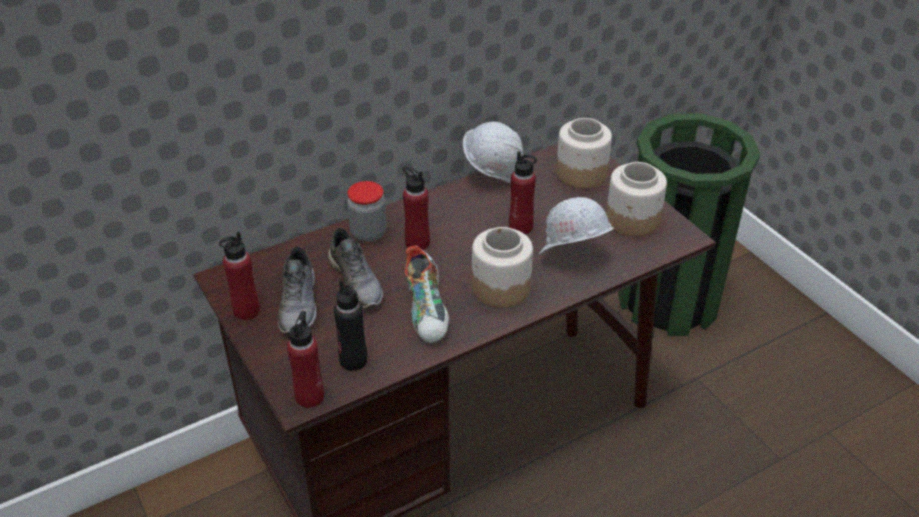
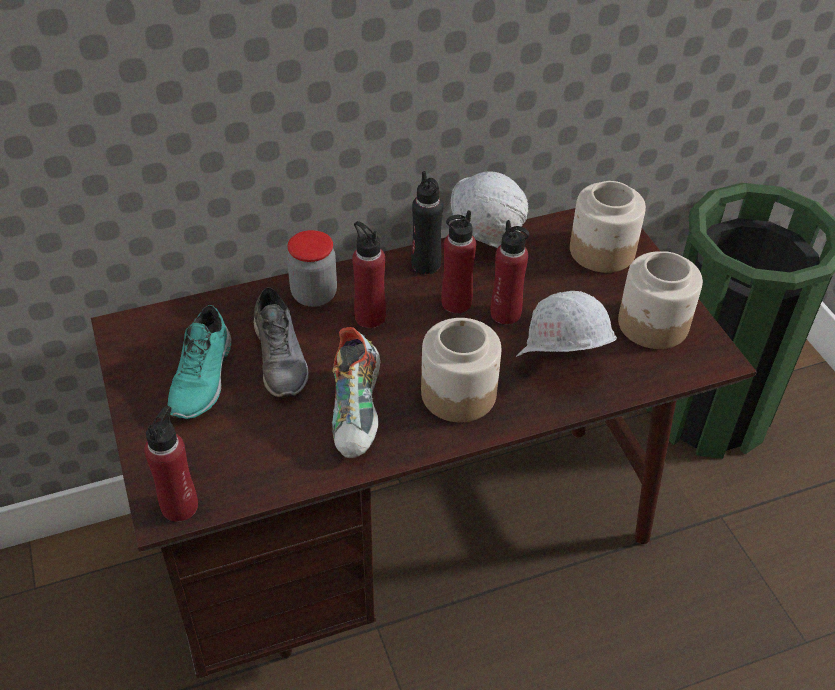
camera: 10 degrees right, 5 degrees up
(246, 311) = (138, 376): red bottle -> red bottle (456, 303)
(299, 305) = (204, 378): grey shoe -> turquoise shoe
(353, 360) = (247, 465): black bottle -> black bottle (426, 264)

